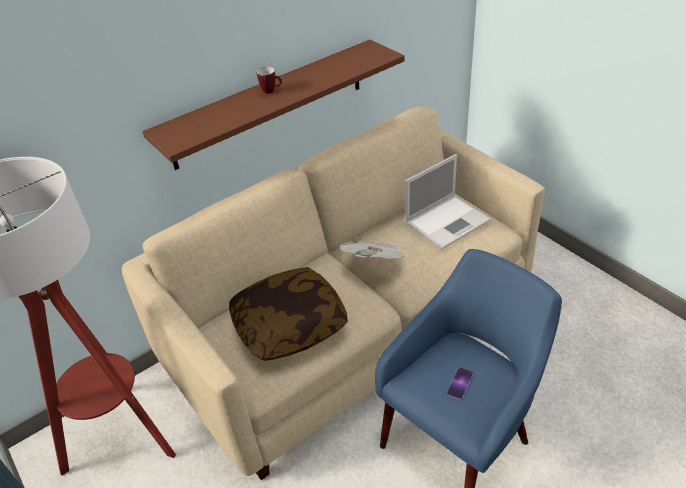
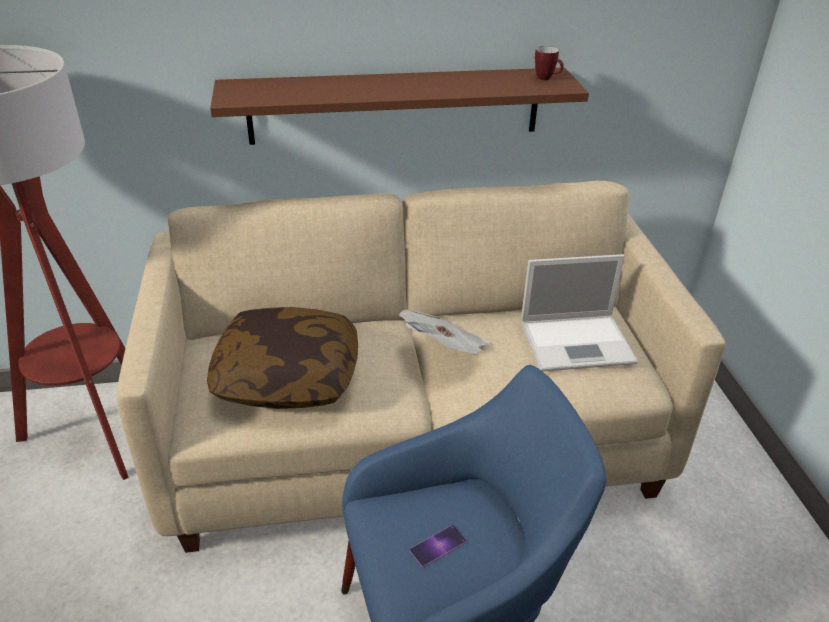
camera: 25 degrees right, 5 degrees down
(271, 91) = (388, 83): mug -> mug (547, 78)

